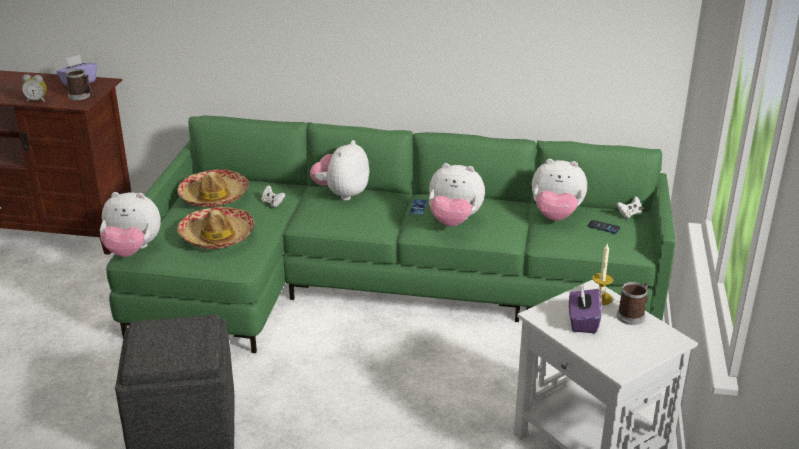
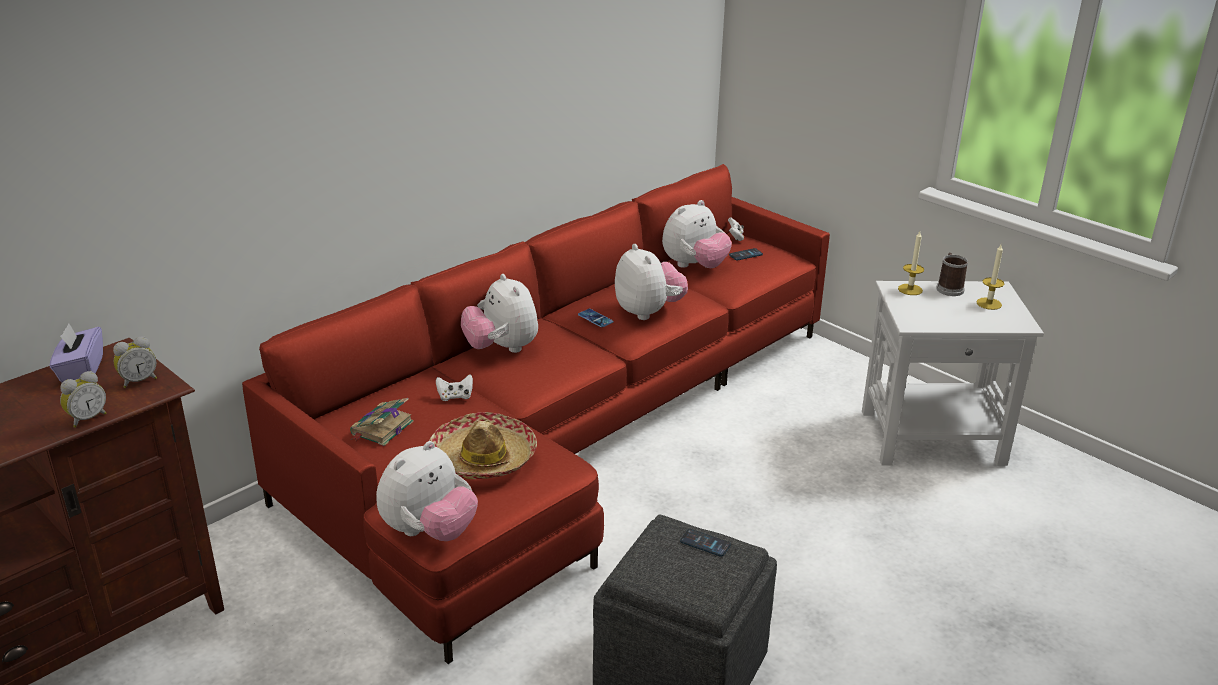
camera: 55 degrees left, 0 degrees up
(81, 96) = (138, 381): mug -> alarm clock
(198, 340) = (705, 543): none -> phone
(214, 196) = (381, 429): hat -> book
(379, 283) = (562, 435): green sofa -> red sofa
(454, 221) = (648, 312): plush toy -> plush toy turned 75 degrees counterclockwise
(582, 322) = (940, 310): purple tissue box -> none
(633, 342) = (989, 303): none -> candle

